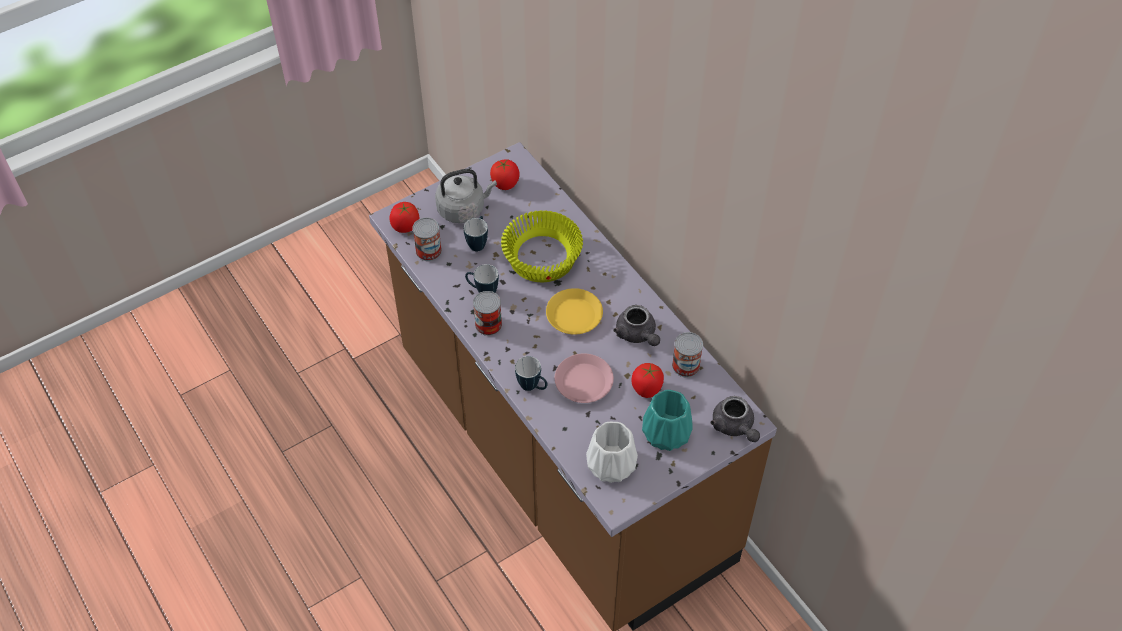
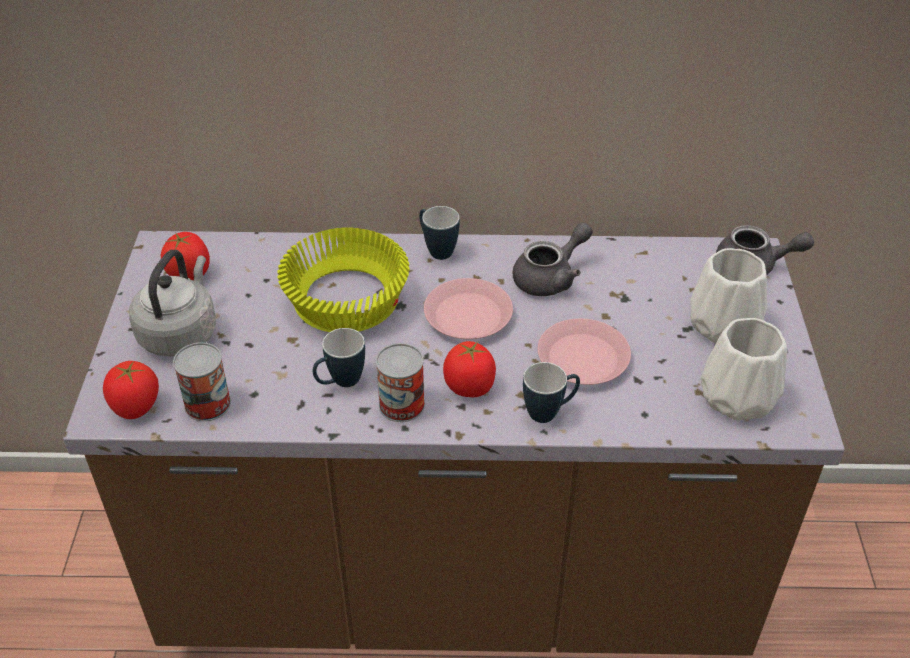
camera: 55 degrees left, 10 degrees down
(478, 243) = (253, 346): mug -> mug (436, 250)
(574, 315) = (467, 316): yellow plate -> pink plate
(637, 335) = (551, 277): grey teapot -> grey teapot turned 45 degrees counterclockwise
(646, 389) = (641, 309): tomato -> tomato (470, 387)
(667, 433) = (723, 324): turquoise vase -> white vase
(685, 365) = (632, 262): can -> none

